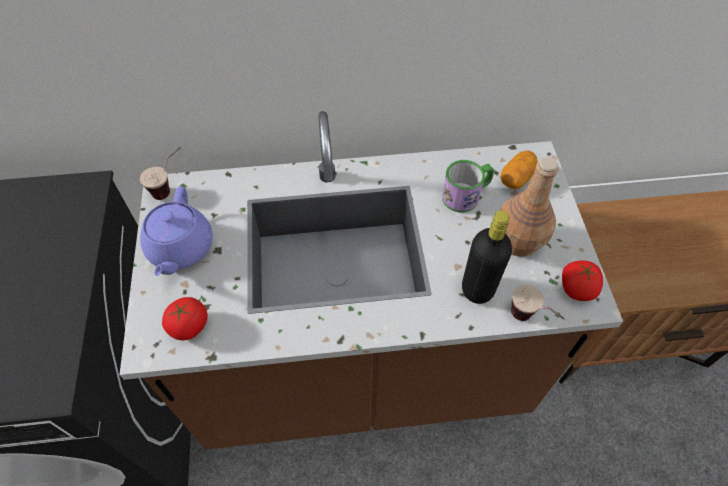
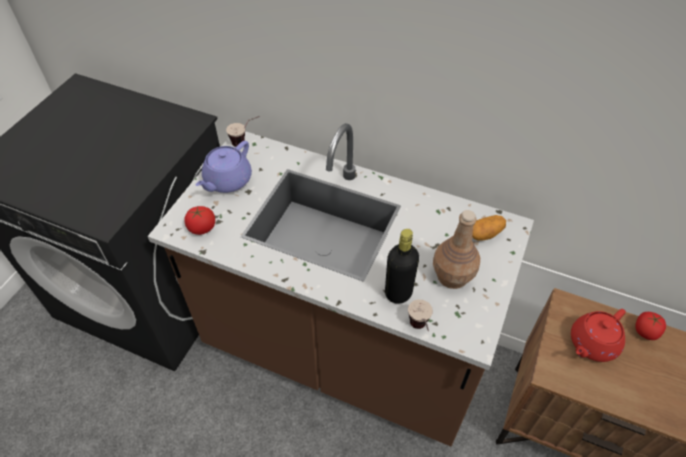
camera: 30 degrees right, 5 degrees down
(466, 195) = (437, 229): mug -> none
(576, 289) = (471, 327): tomato -> tomato (645, 331)
(641, 244) = (592, 344): none -> red teapot

